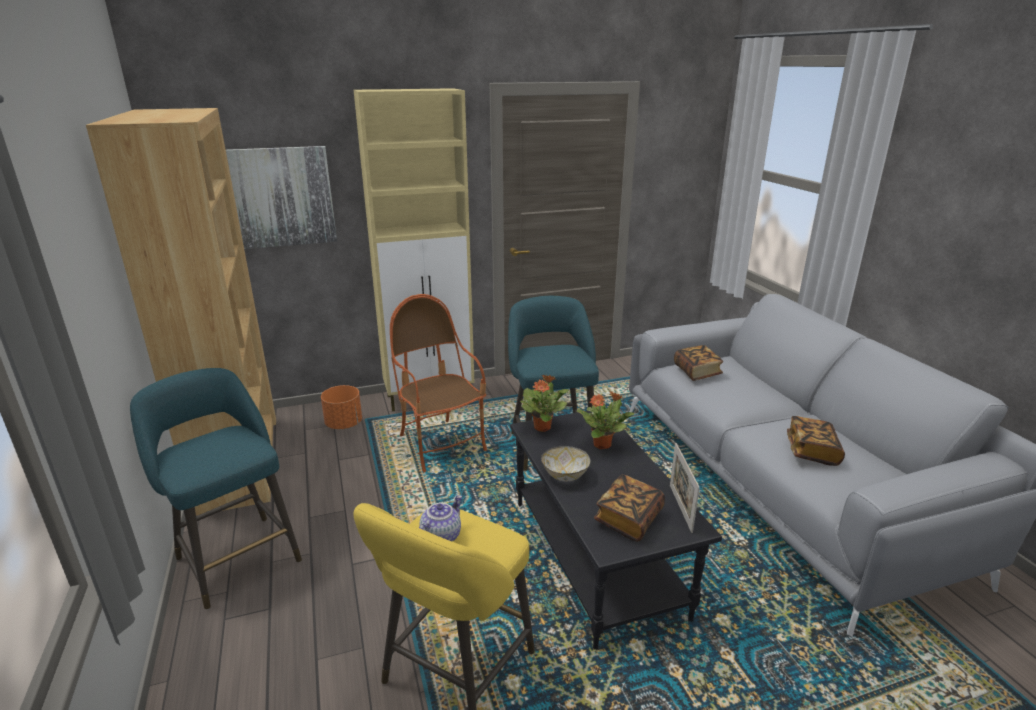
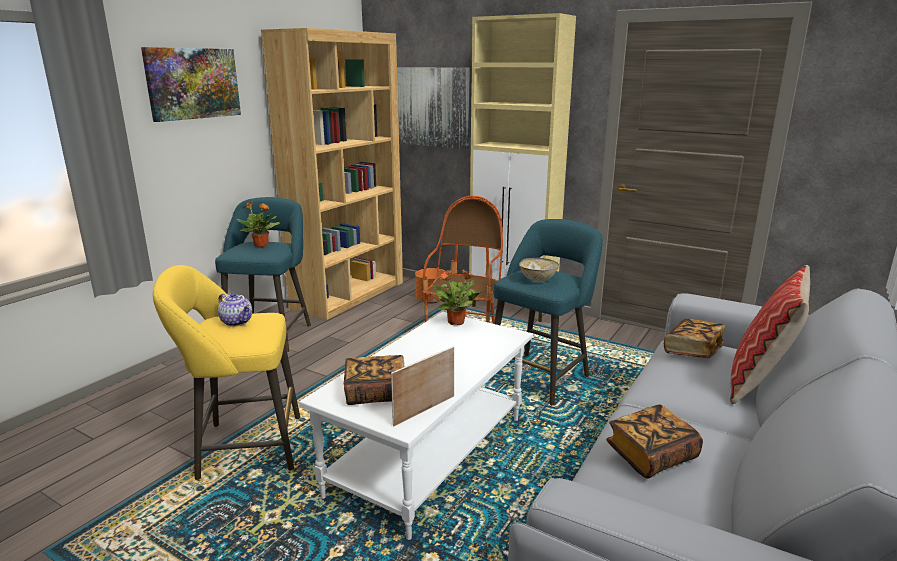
camera: 50 degrees right, 5 degrees down
(61, 236) = (193, 83): none -> picture
(440, 536) = (237, 322): teapot -> teapot turned 45 degrees clockwise
(564, 475) = (401, 351): bowl -> bowl (538, 279)
(597, 556) = (430, 457): black coffee table -> white coffee table
(603, 444) = (471, 350): potted plant -> potted plant (261, 245)
(757, 376) = (759, 382): none -> pillow

